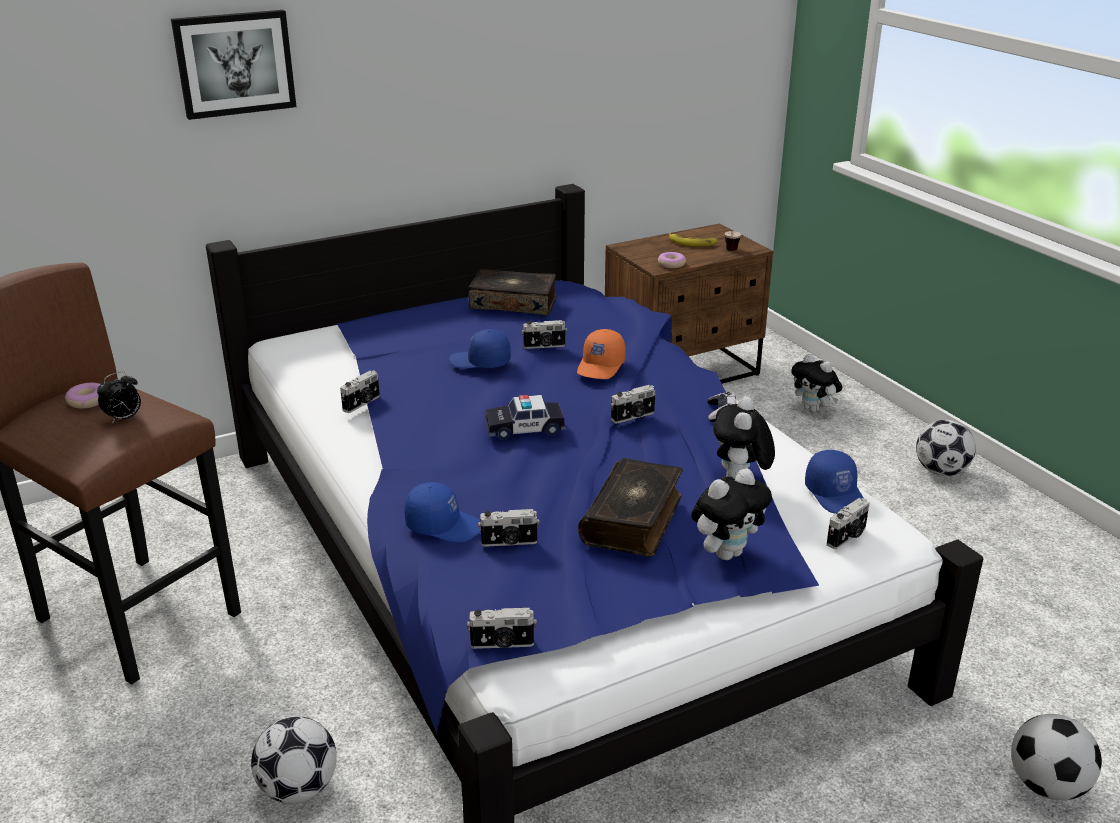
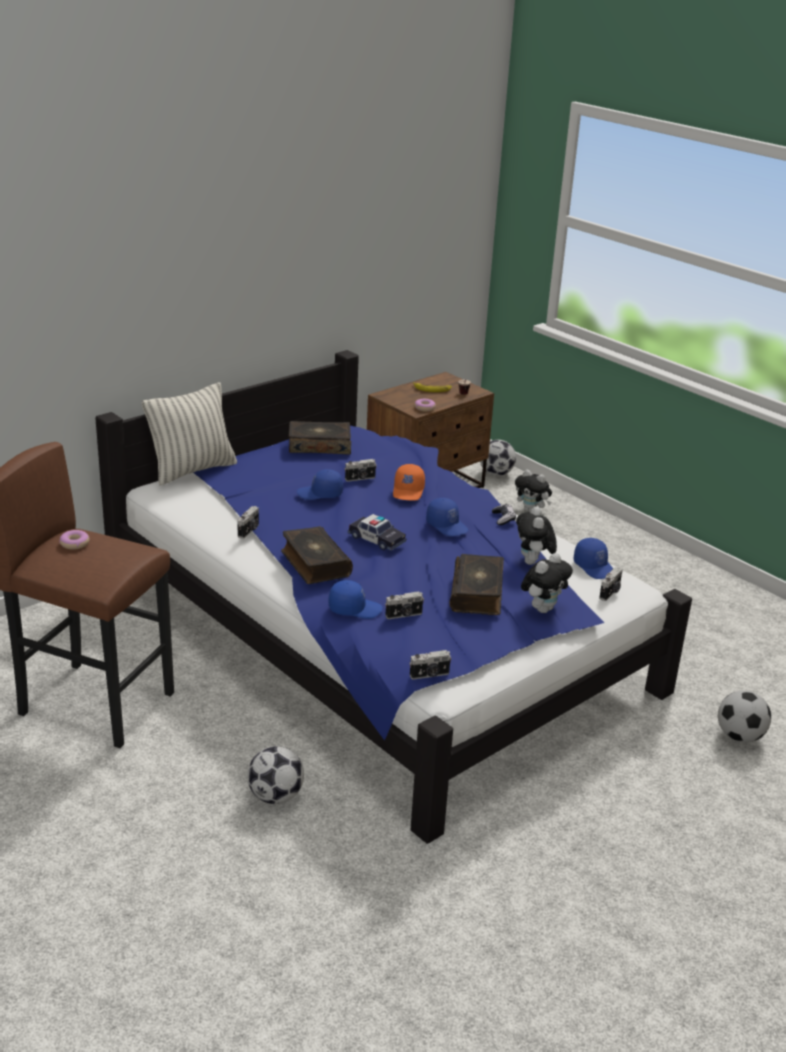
camera: 15 degrees left, 0 degrees up
(124, 419) = (112, 554): alarm clock -> none
(234, 63) = (121, 278): picture -> none
(340, 323) = (192, 470): none -> pillow
(421, 455) = (314, 564): none -> book
(524, 428) = (376, 539): toy car -> toy car turned 120 degrees counterclockwise
(633, 417) = (447, 526): camera -> blue cap
(941, 471) = (631, 549): football -> football (496, 474)

